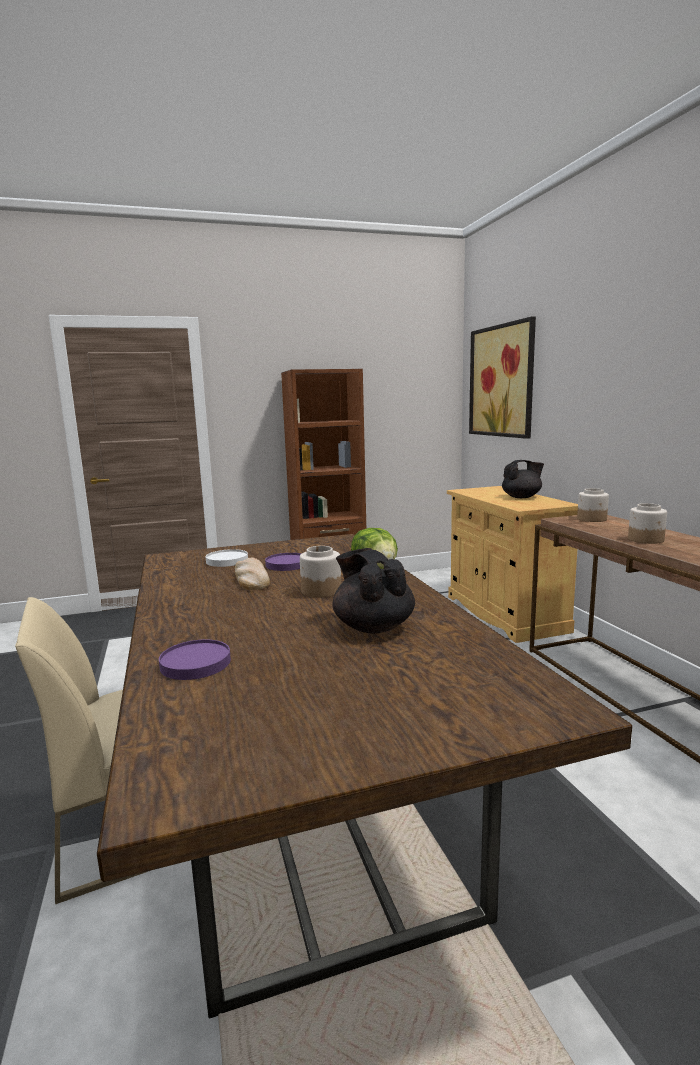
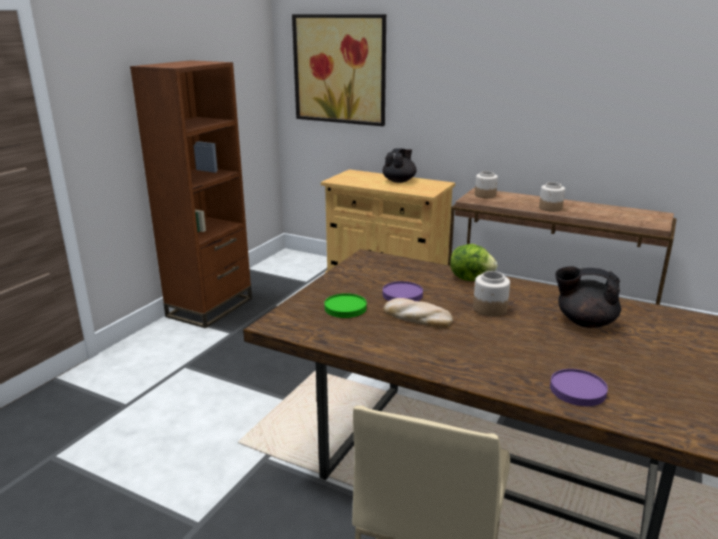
camera: 45 degrees left, 10 degrees up
(227, 561) = (345, 308): white plate -> green plate

